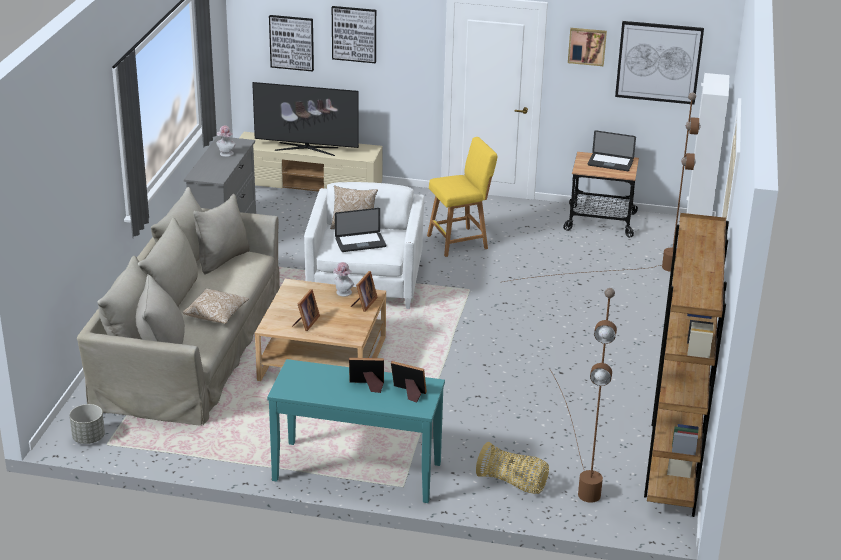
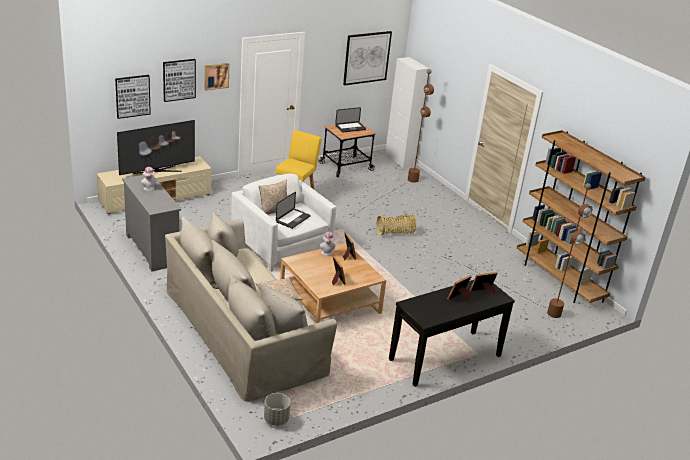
camera: 45 degrees left, 0 degrees up
(357, 472) = (445, 358): turquoise console table -> black console table
(513, 483) = (517, 325): basket -> basket (396, 233)
(587, 46) = (327, 56): picture -> picture (216, 76)

